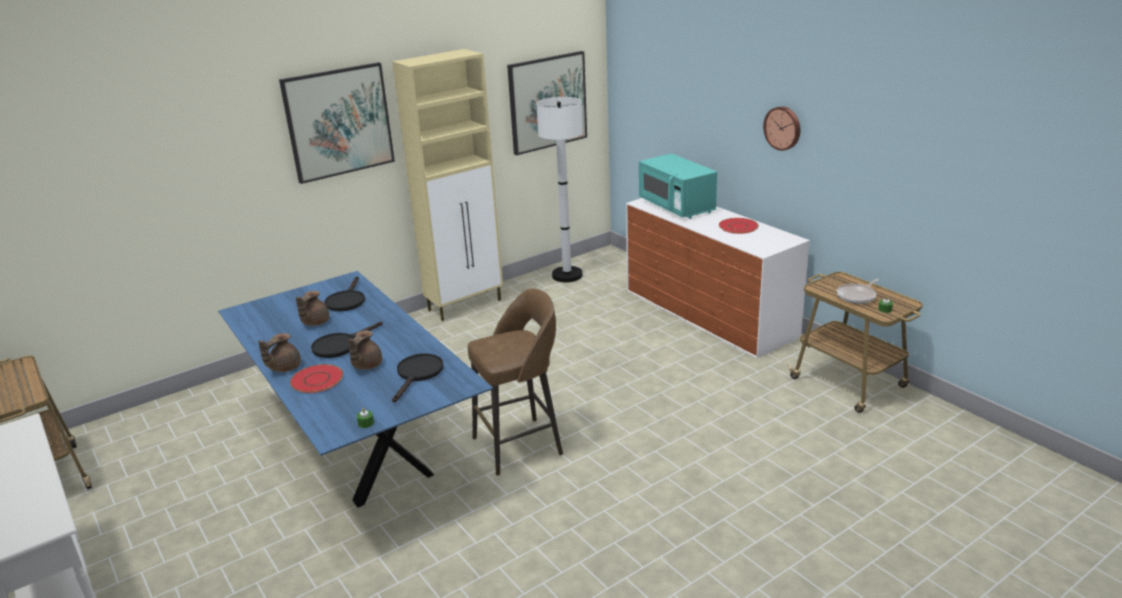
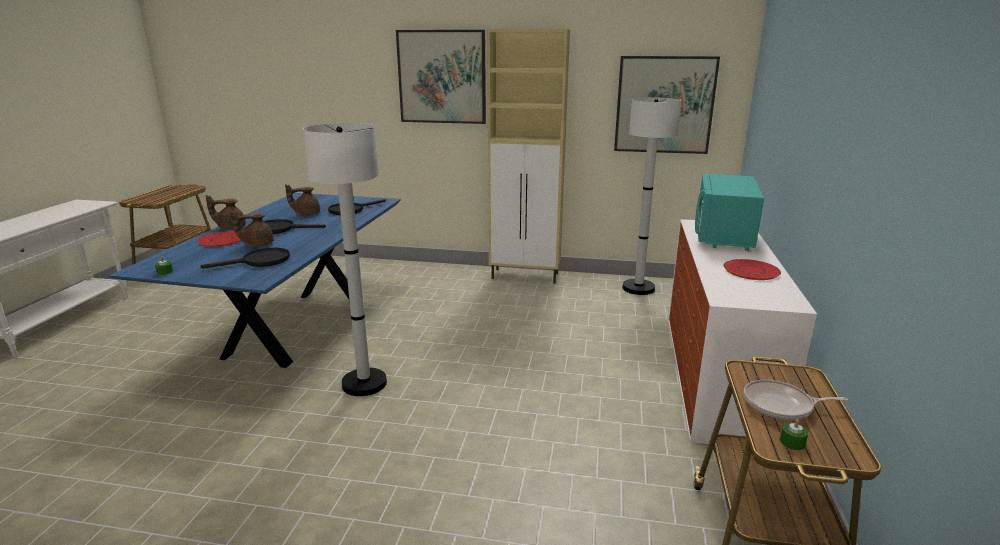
camera: 45 degrees right, 5 degrees down
(520, 445) = (364, 383): brown stool -> white floor lamp
(783, 128) = (836, 141): wall clock -> none

